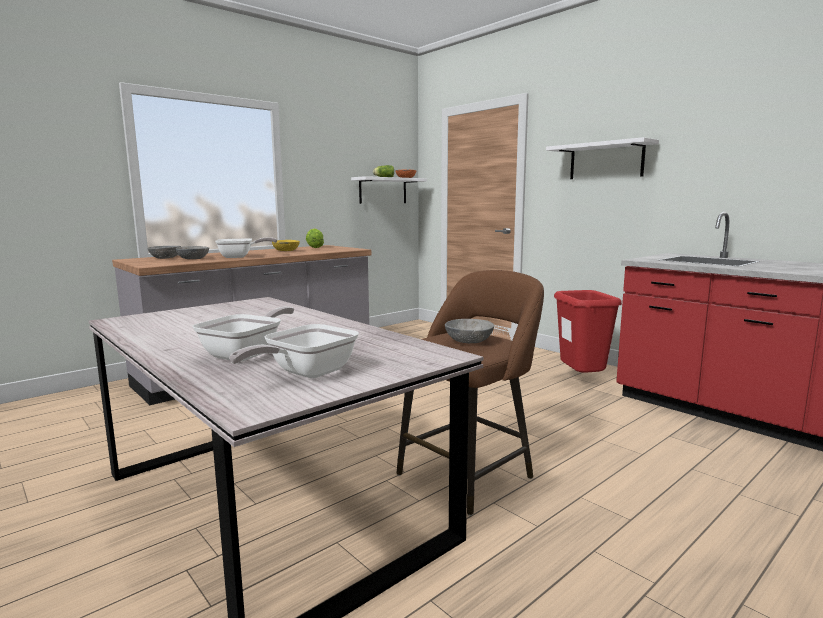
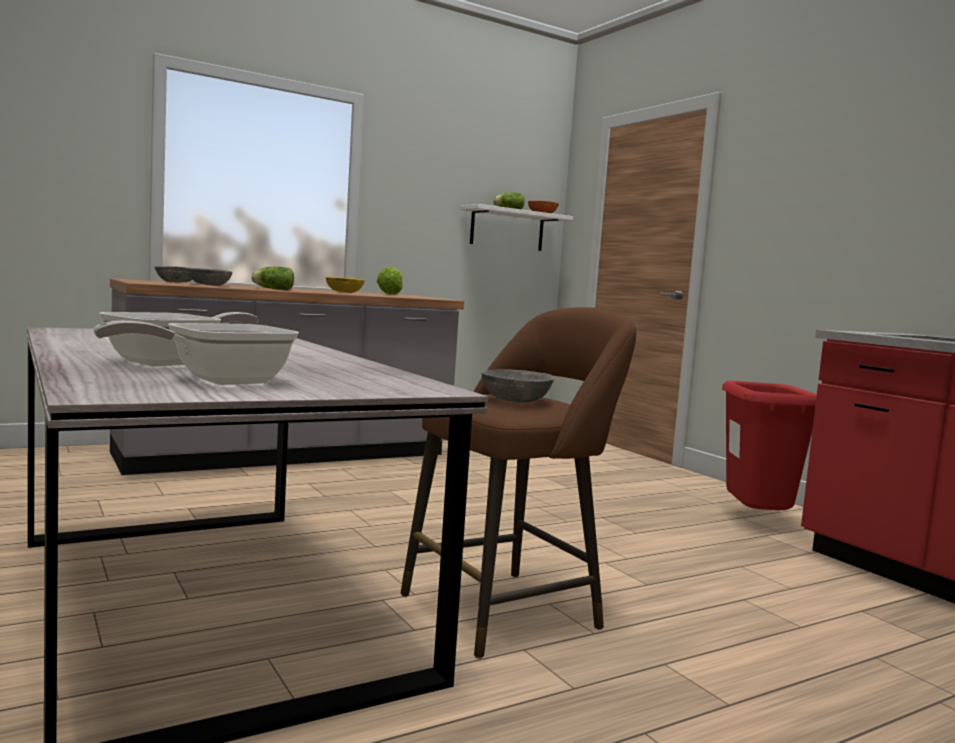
camera: 10 degrees right, 5 degrees down
(240, 257) = (272, 289): frying pan -> lettuce
(606, 161) = (826, 191): white shelf -> none

